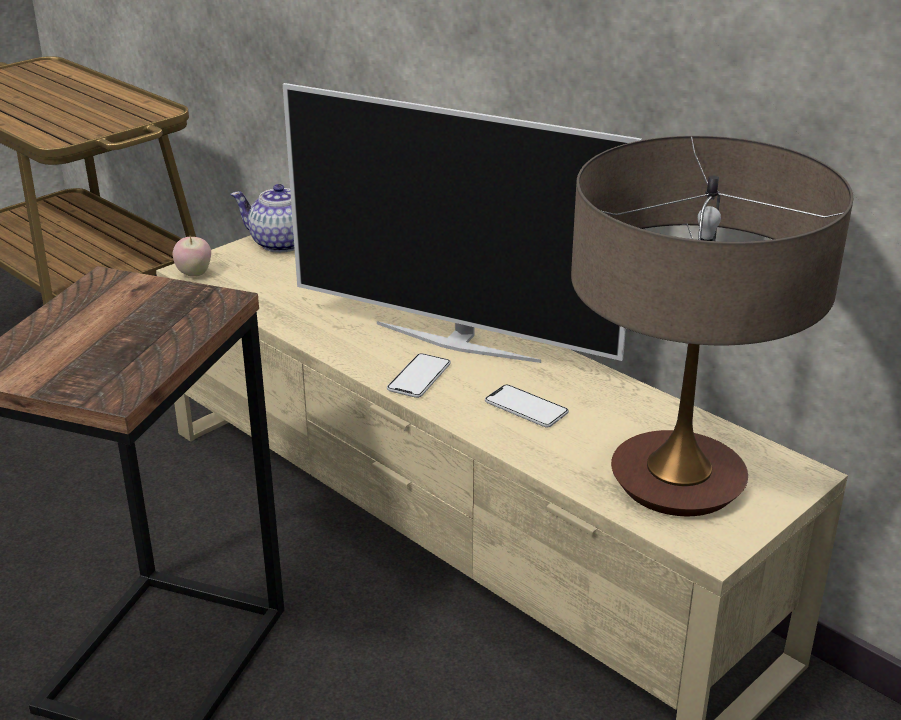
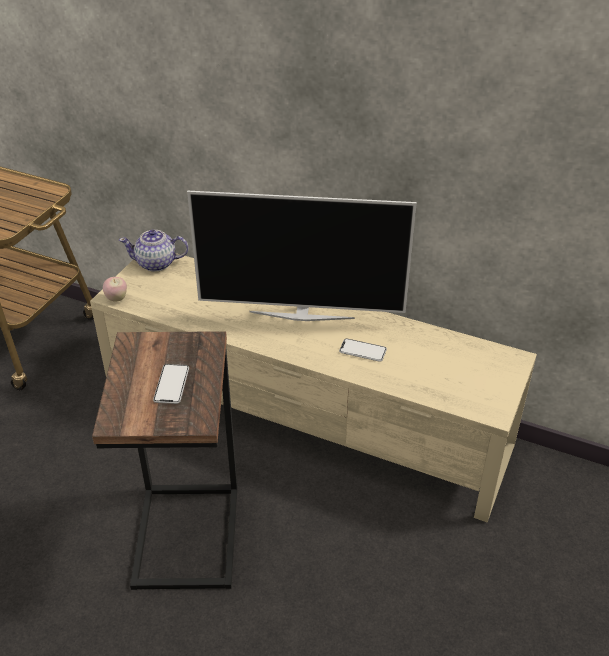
camera: 20 degrees left, 10 degrees up
(419, 377) = (295, 344): phone -> phone (171, 384)
(677, 481) = (460, 378): table lamp -> none

